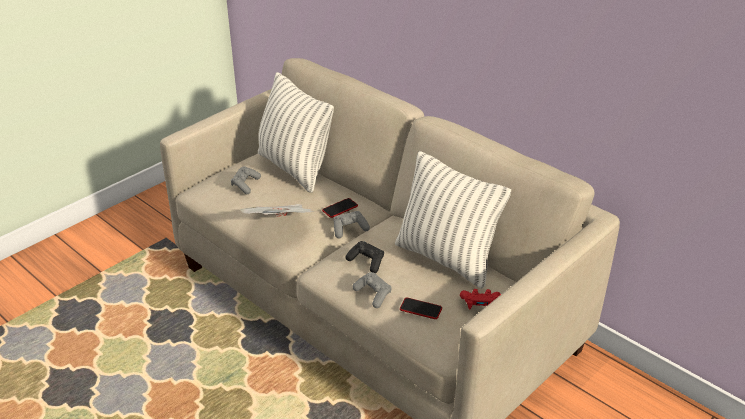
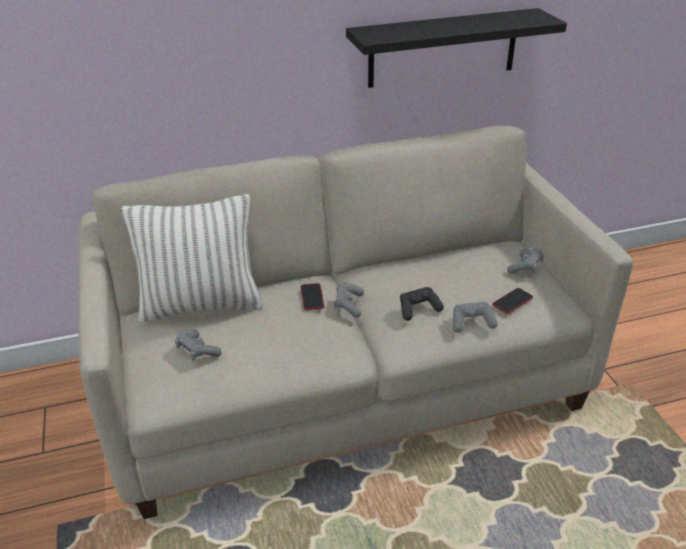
camera: 60 degrees left, 0 degrees up
(280, 225) = (306, 348): newspaper -> none
(446, 259) = (446, 263): pillow -> none
(480, 304) = (525, 267): red game controller -> grey game controller
(572, 81) = (443, 48): none -> black shelf

